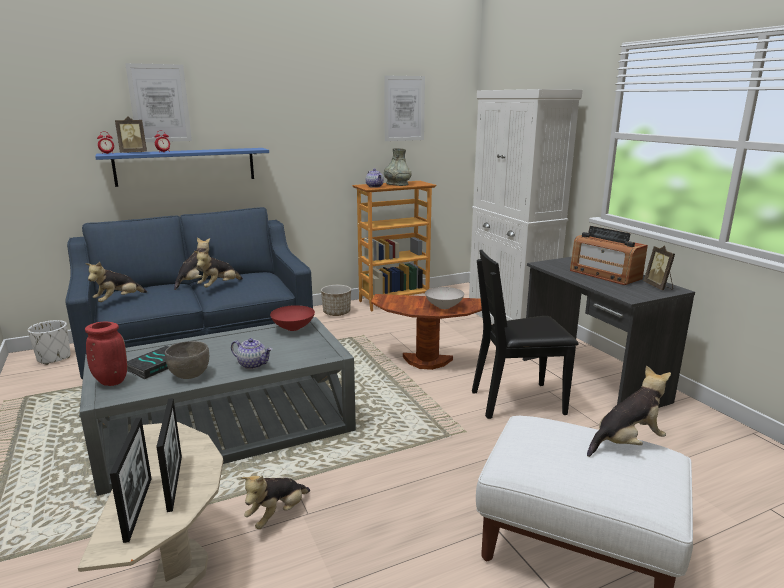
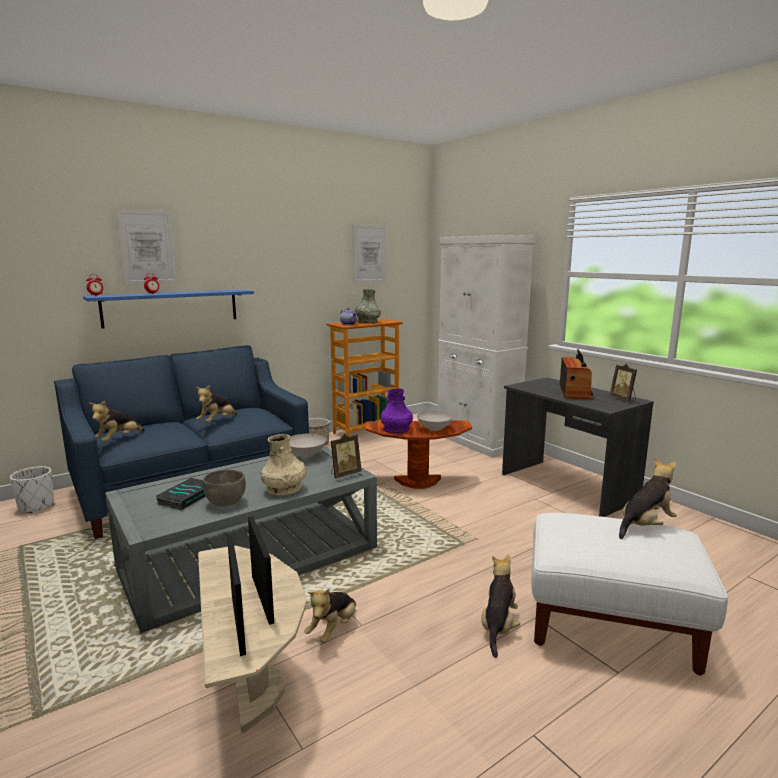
camera: 10 degrees left, 5 degrees down
(110, 381) = (147, 515): red vase -> none
(133, 153) = (122, 294): picture frame -> picture frame (344, 474)
(196, 281) = (189, 419): plush toy -> plush toy (498, 627)
(253, 364) = (284, 489): teapot -> beige vase
(294, 328) = (306, 455): red bowl -> white bowl
(403, 304) = (396, 429): none -> purple vase
(518, 401) = (512, 509): black chair -> none
(604, 275) = (574, 392): radio -> radio turned 120 degrees counterclockwise

